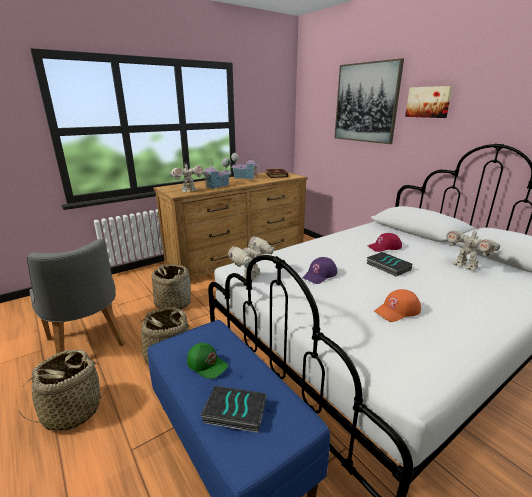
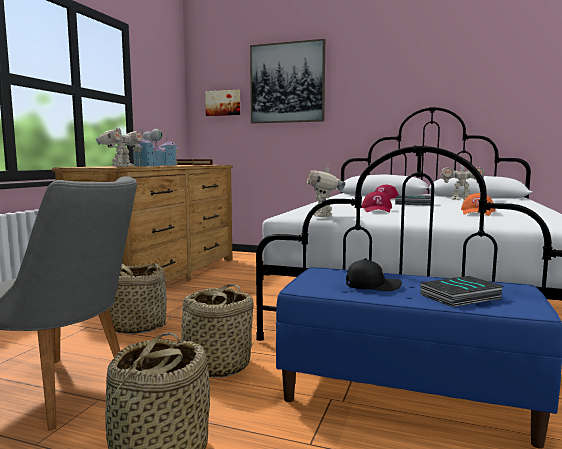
camera: 35 degrees left, 15 degrees down
(207, 365) = (372, 286): green cap -> black cap
(320, 275) = (377, 210): purple cap -> red cap
(428, 102) = (357, 78): picture -> picture (223, 103)

